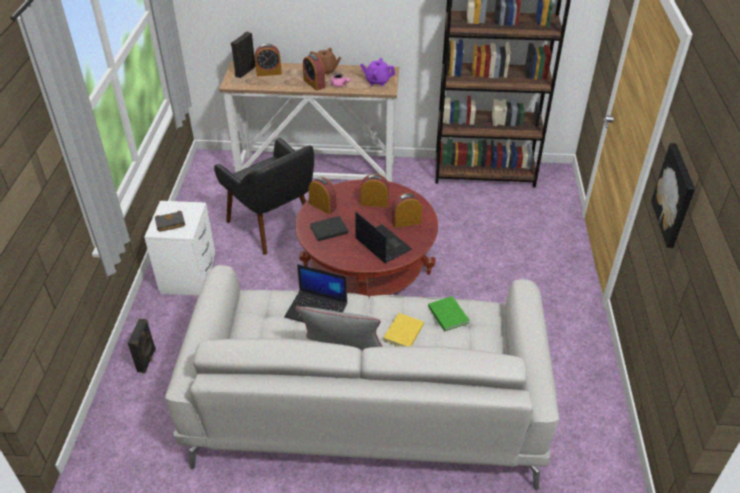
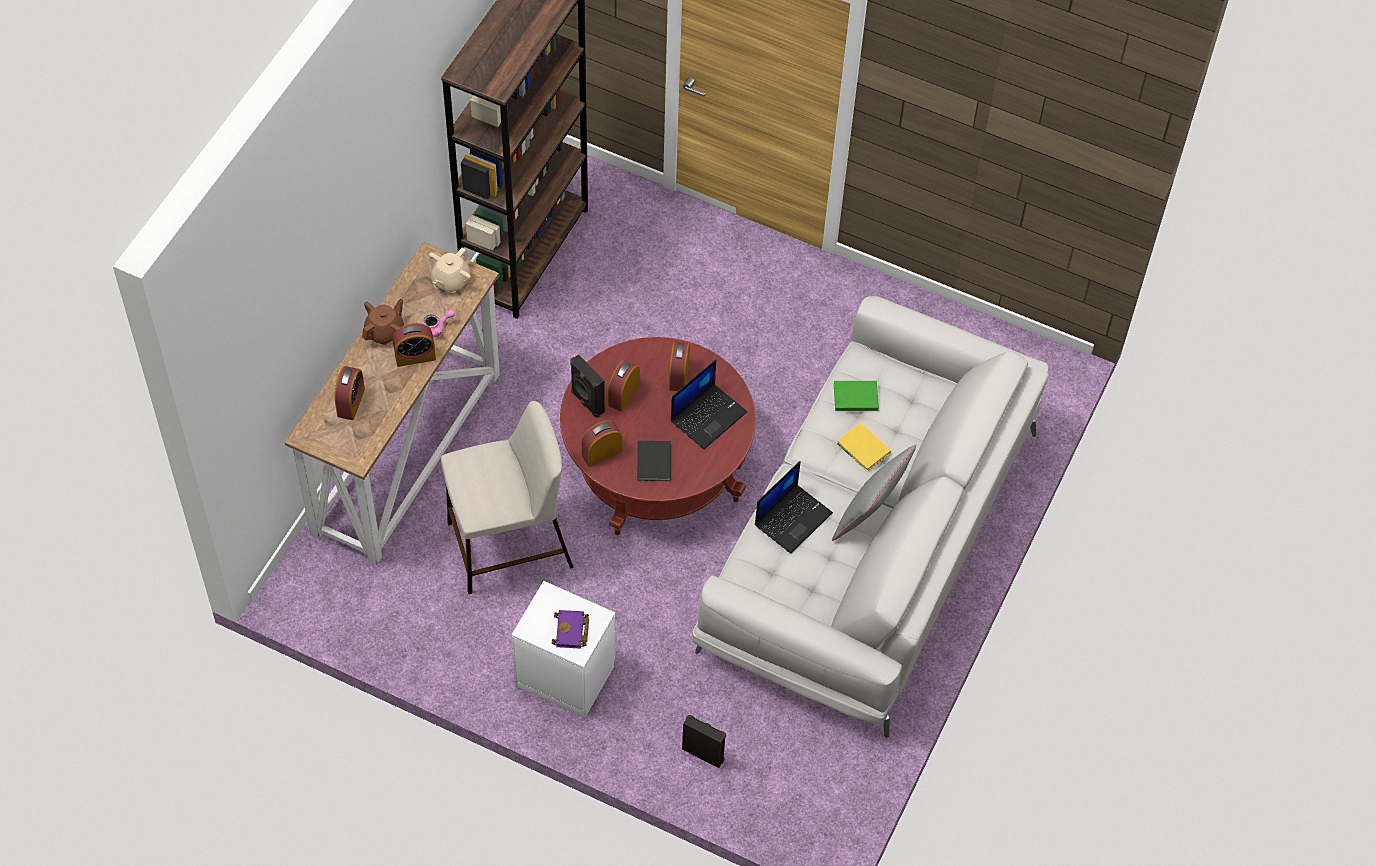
camera: 70 degrees left, 15 degrees up
(169, 224) = (572, 632): black book -> purple book
(244, 71) = (329, 432): black speaker -> black speaker (586, 402)
(273, 225) = (508, 545): black armchair -> beige stool
(377, 81) = (450, 281): purple teapot -> beige teapot
(382, 244) = (708, 415): laptop -> laptop turned 150 degrees clockwise
(675, 195) = (944, 123): picture -> none

